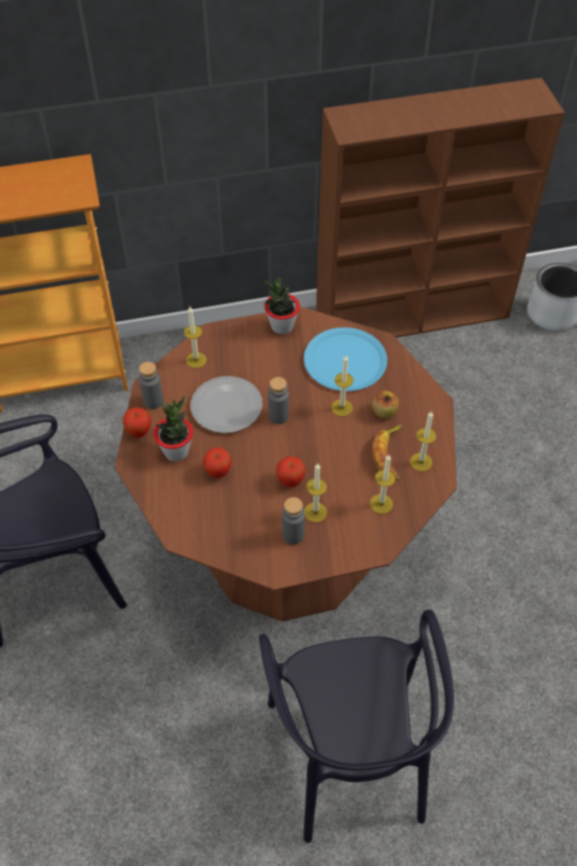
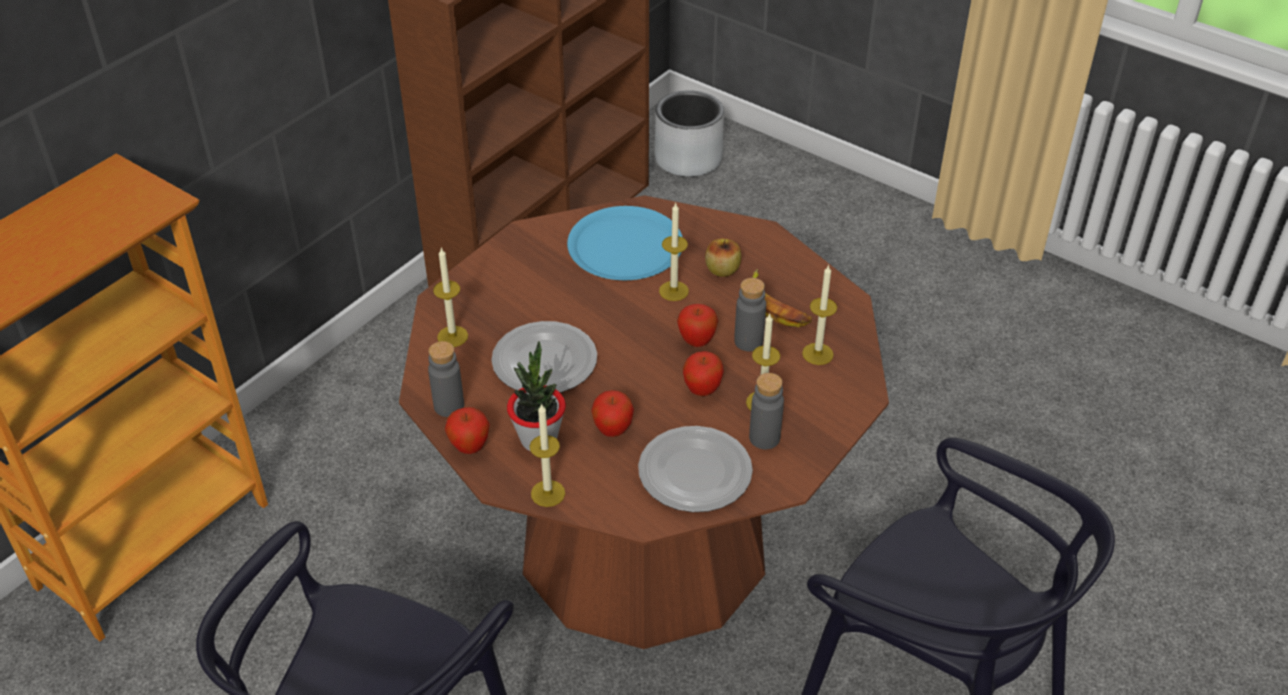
camera: 40 degrees left, 10 degrees down
(234, 527) = (694, 471): none -> plate
(278, 416) = (615, 337): grey bottle -> grey bottle (748, 341)
(282, 326) = (515, 250): potted plant -> none
(320, 449) = (696, 342): none -> apple
(421, 462) = (811, 294): candle -> candle (548, 493)

